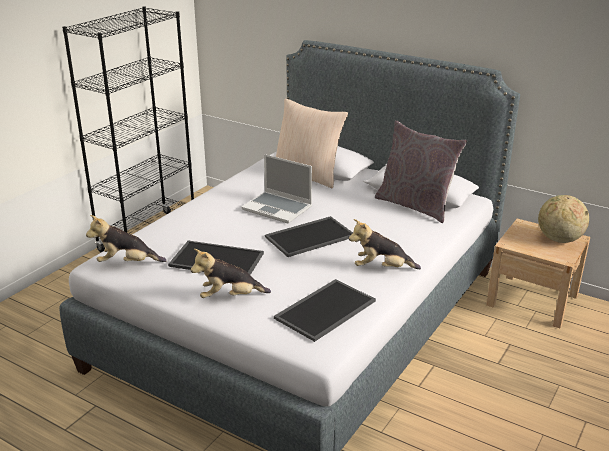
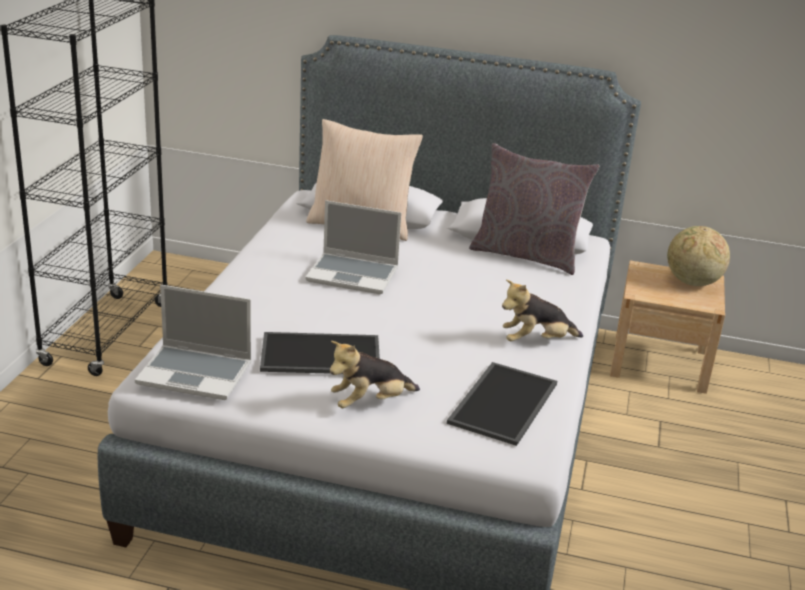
camera: 20 degrees left, 0 degrees up
(127, 263) = (196, 374): plush toy -> laptop
(310, 236) = (421, 308): tray -> none

